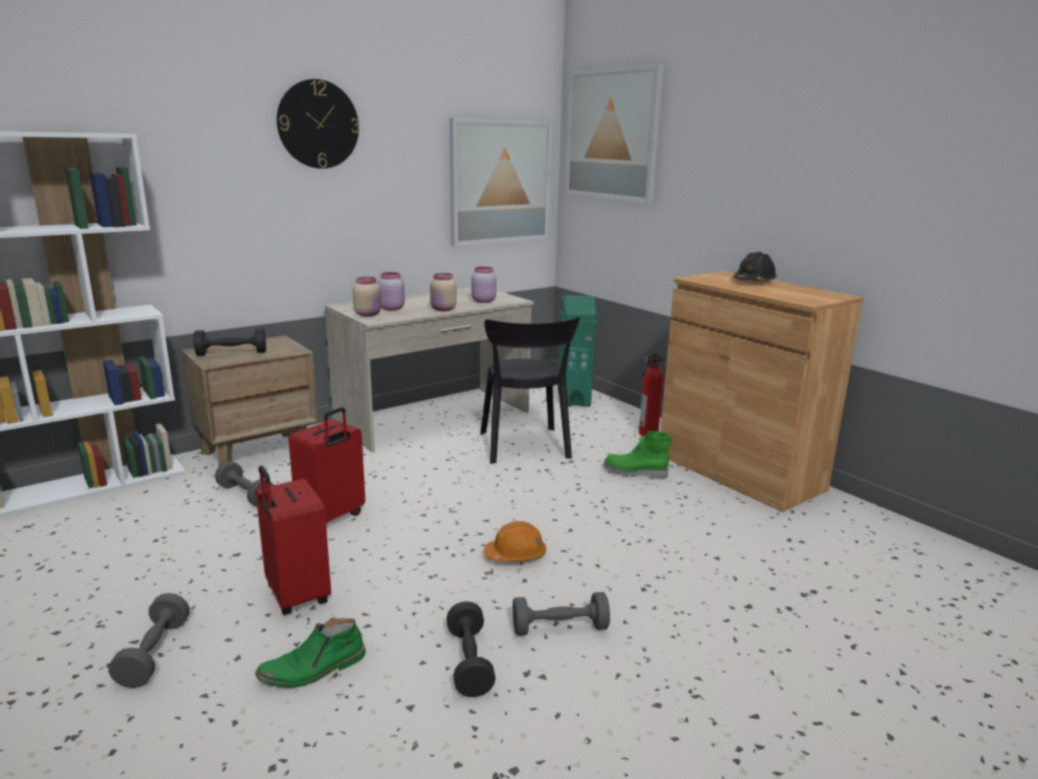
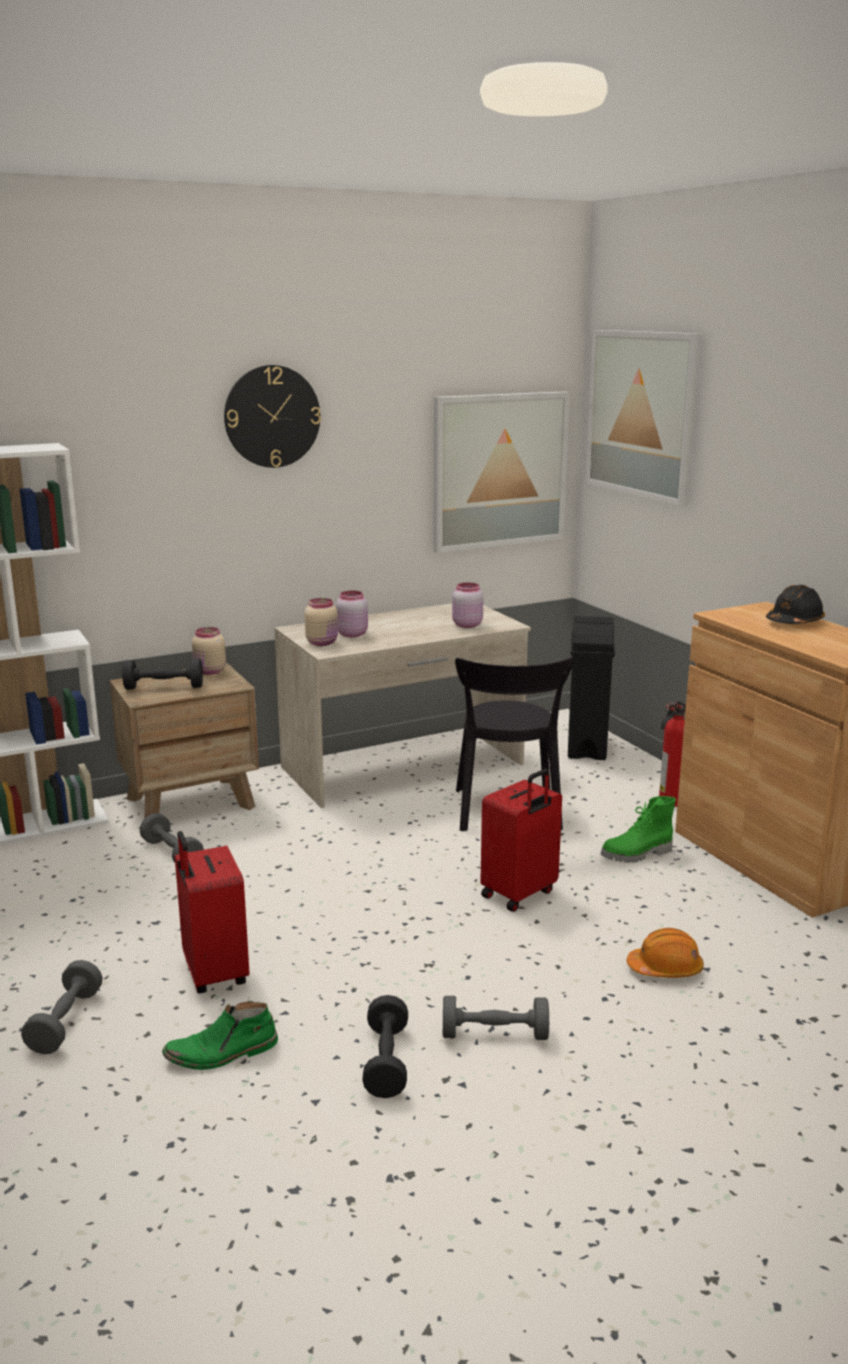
camera: 10 degrees right, 0 degrees up
(331, 518) = (263, 887): red suitcase -> red suitcase (520, 894)
(443, 309) = (414, 637): beige jar -> beige jar (209, 671)
(516, 555) = (464, 947): orange hard hat -> orange hard hat (665, 968)
(574, 399) = (587, 748): green trash can -> black trash can
(635, 473) = (637, 854): green boot -> green boot turned 45 degrees counterclockwise

